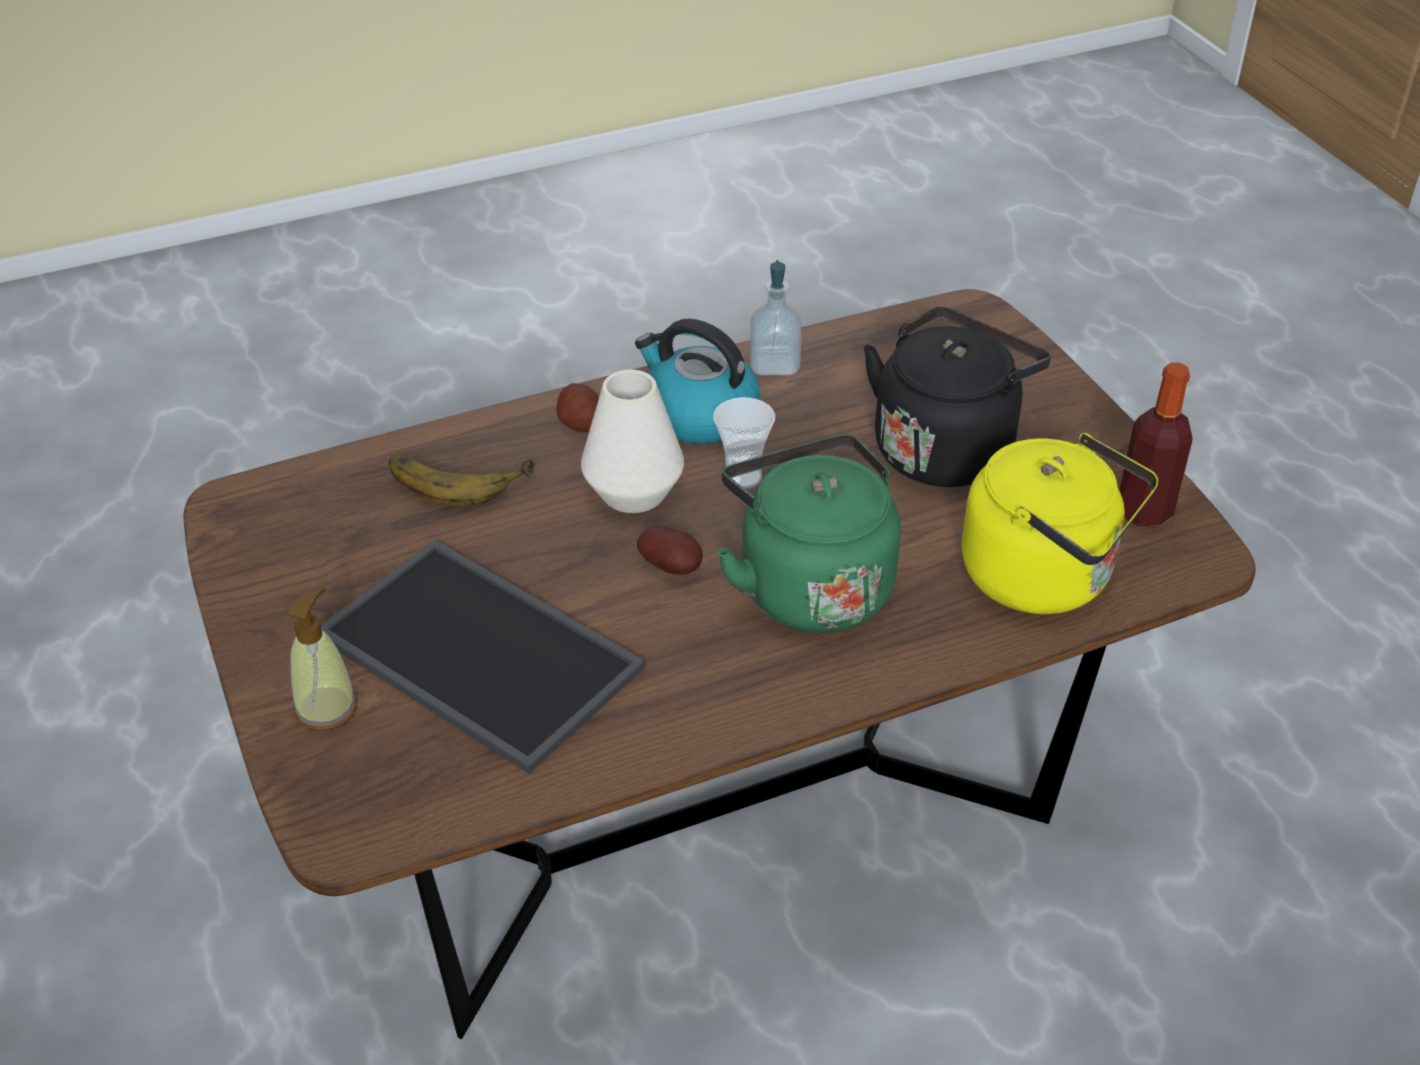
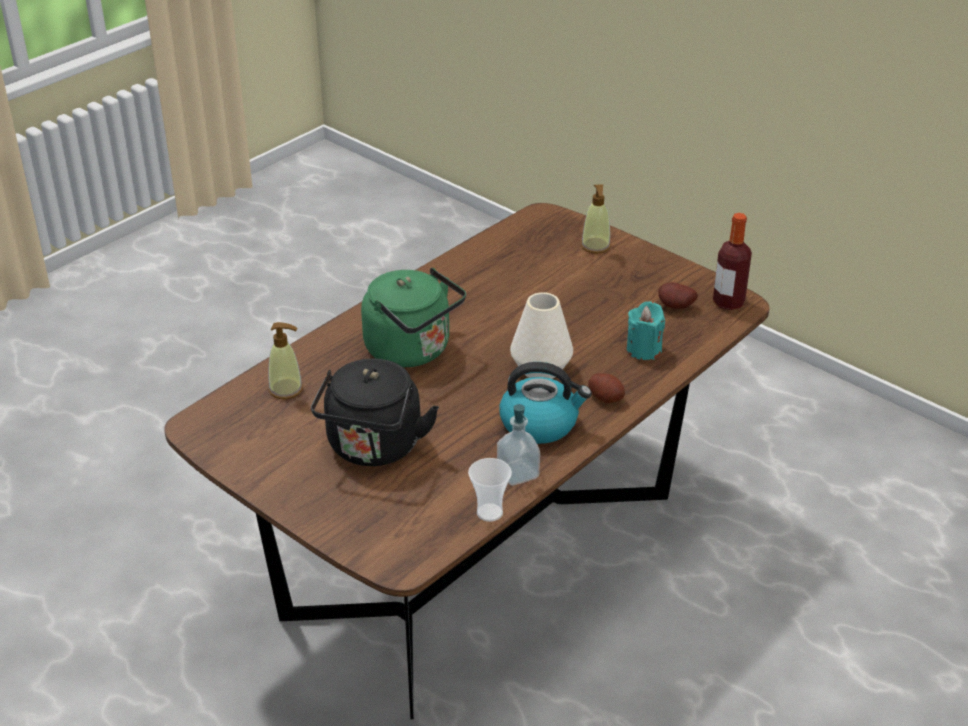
camera: 155 degrees right, 5 degrees down
(458, 475) = (644, 349): banana -> turquoise candle
(473, 654) = (553, 280): tray -> none
(673, 567) = (489, 339): potato -> potato (675, 307)
(743, 477) = (486, 394): cup -> cup (489, 512)
(1045, 577) = (286, 389): yellow kettle -> soap dispenser
(1144, 511) = (236, 444): bottle -> bottle (728, 302)

